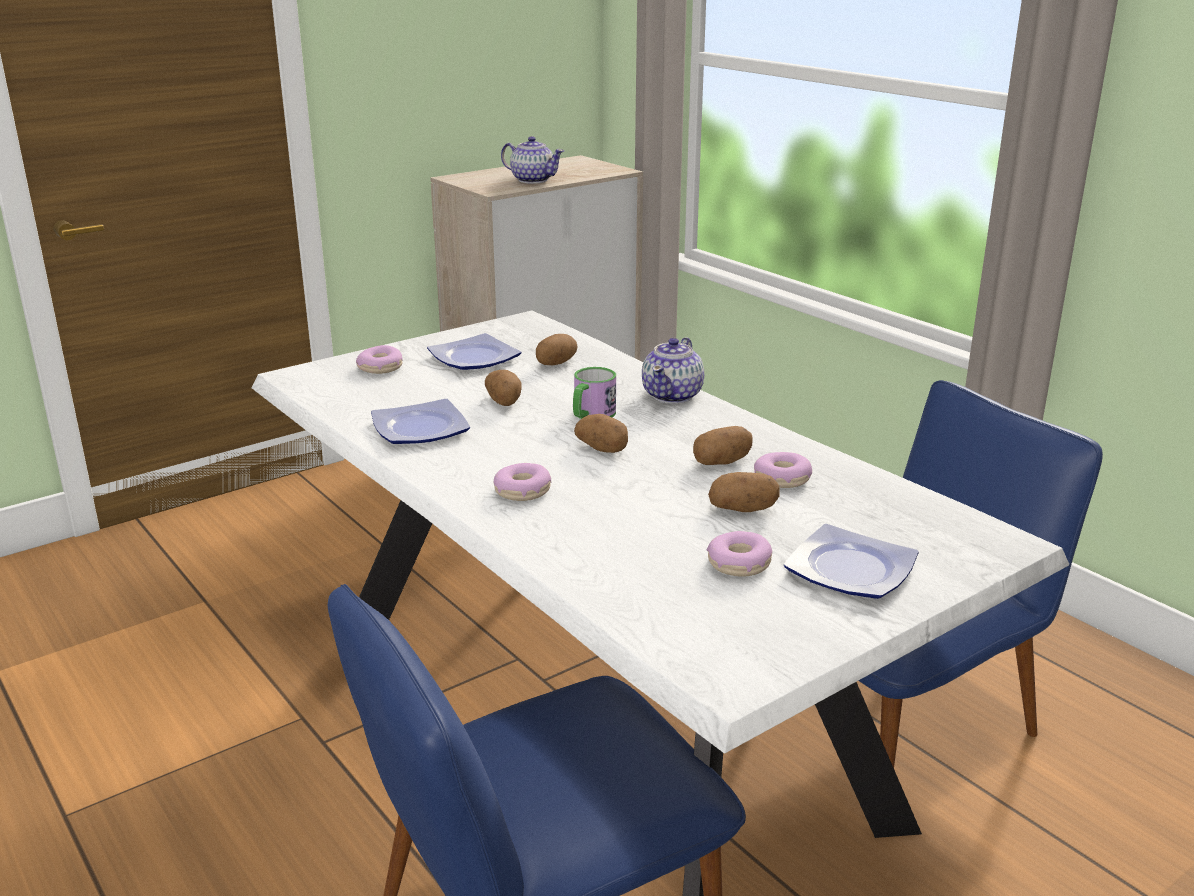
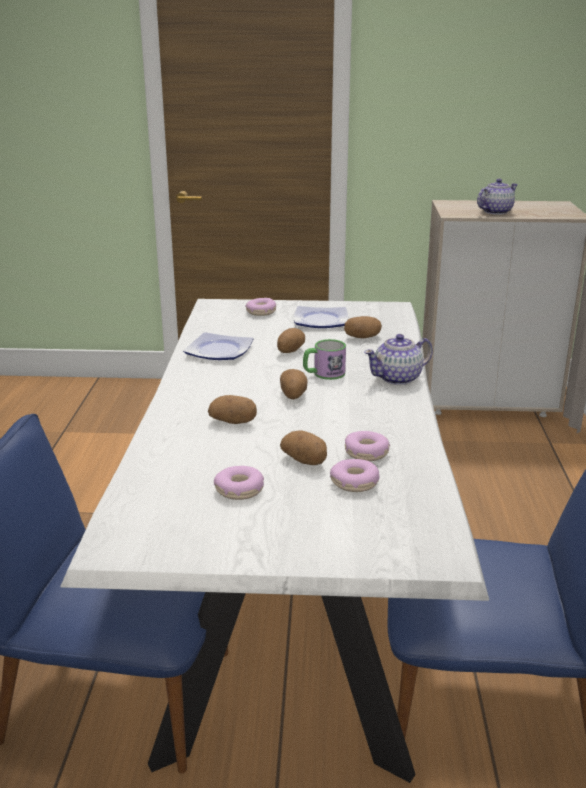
camera: 40 degrees right, 0 degrees up
(522, 491) = (205, 402): donut -> donut (355, 483)
(532, 180) = (495, 212): teapot -> teapot turned 105 degrees counterclockwise
(721, 462) = (348, 429): potato -> potato (233, 421)
(847, 570) = (296, 523): plate -> none

